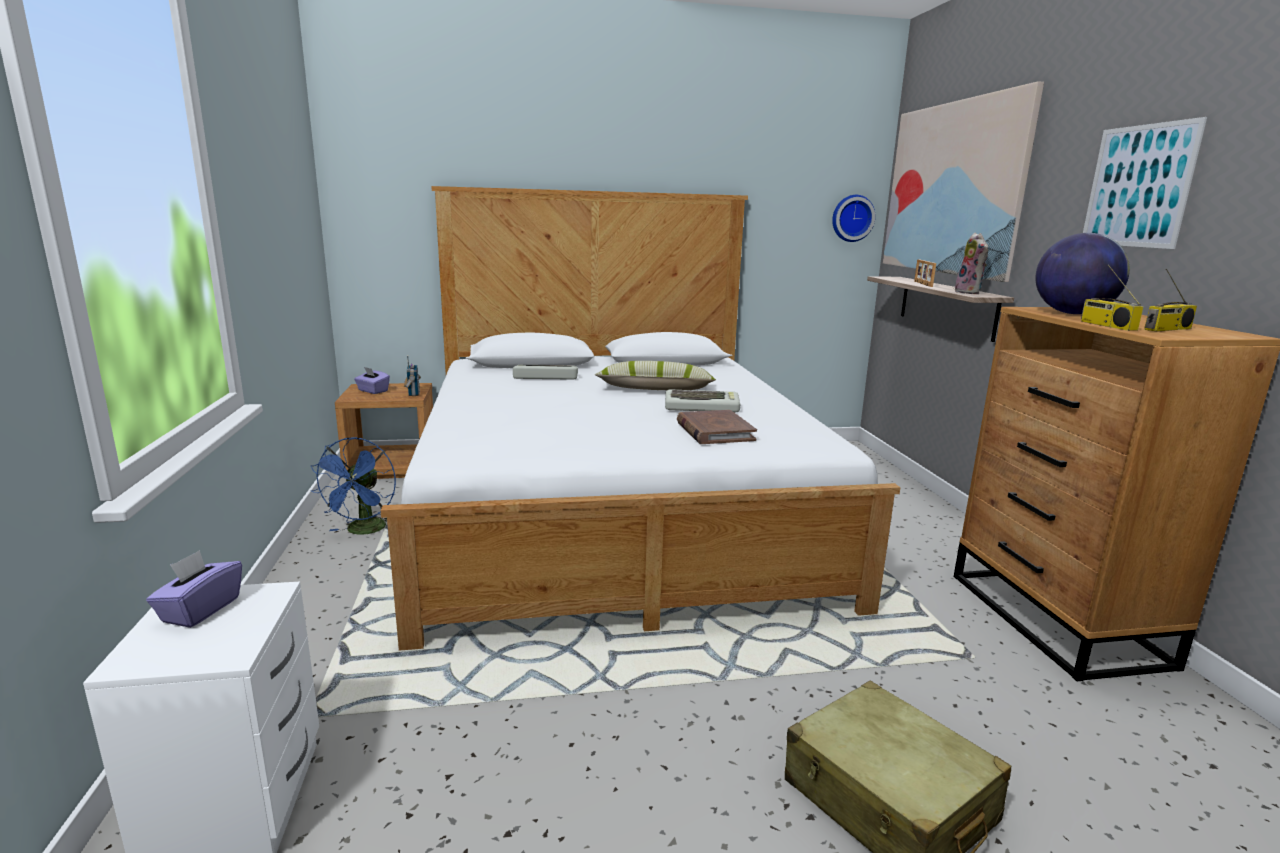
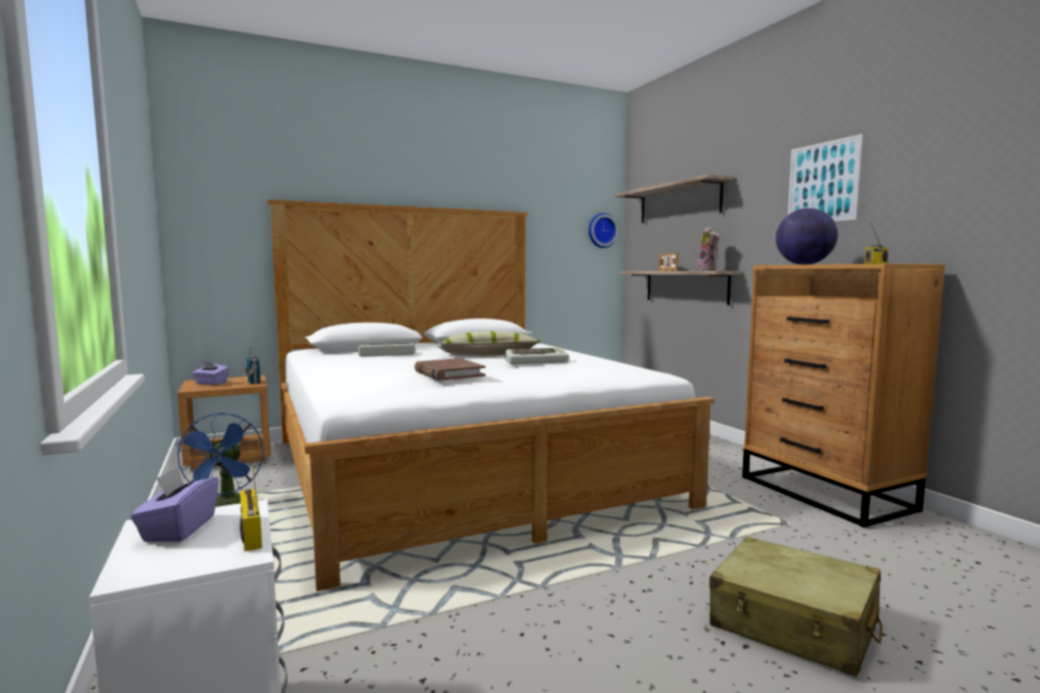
camera: 15 degrees left, 10 degrees down
(714, 431) = (562, 372): brown book -> brown book (448, 373)
(952, 188) = (679, 202): picture -> shelf
(1106, 325) = (838, 263): radio -> radio (249, 532)

